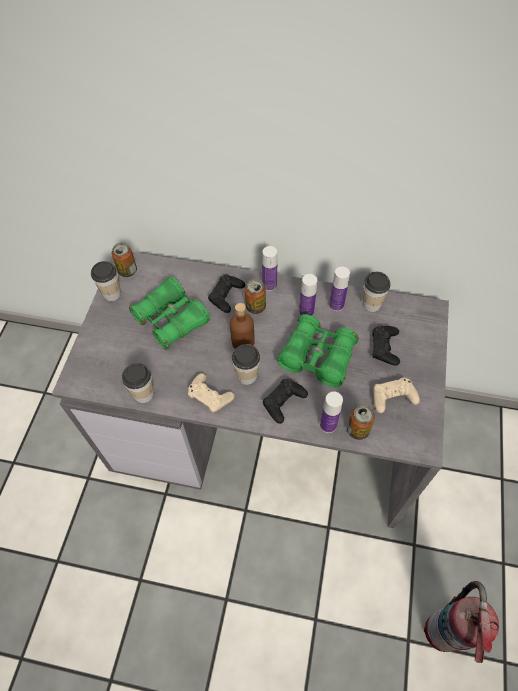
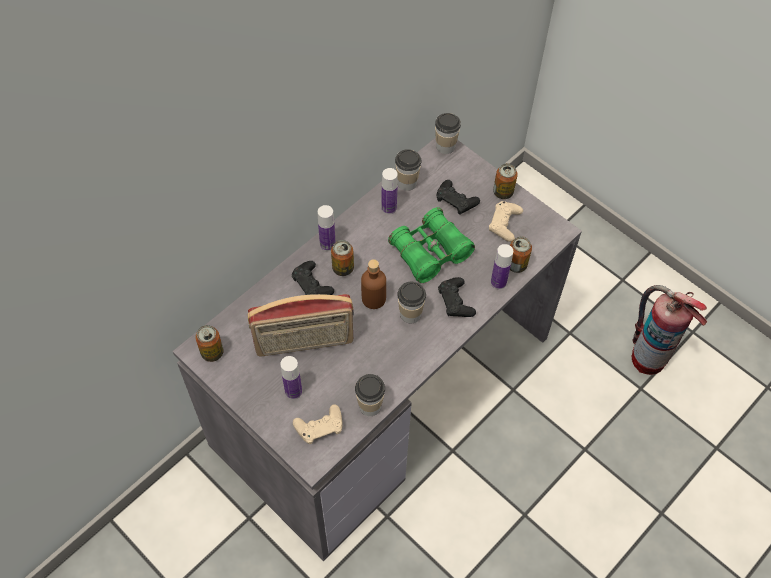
camera: 60 degrees left, 0 degrees up
(112, 293) = (230, 380): cup -> cup (445, 146)
(171, 320) = (304, 343): green binoculars -> radio
(210, 396) = (410, 353): beige game controller -> beige game controller (319, 427)
(306, 312) = (379, 234): bottle -> bottle (293, 391)
(425, 378) = (503, 192): none -> can

